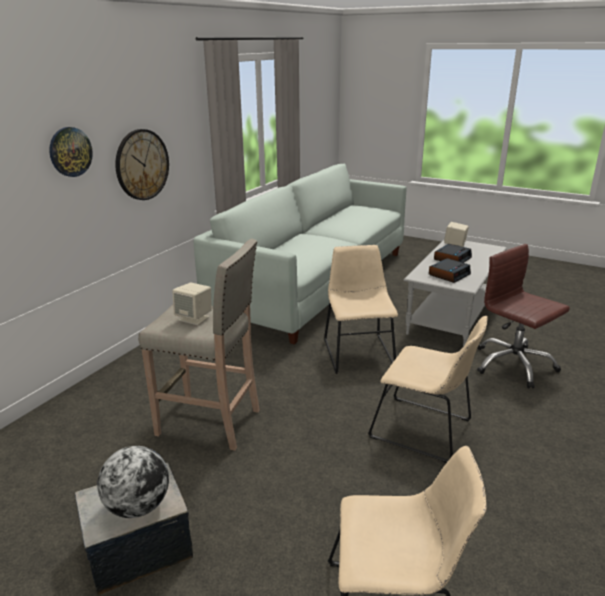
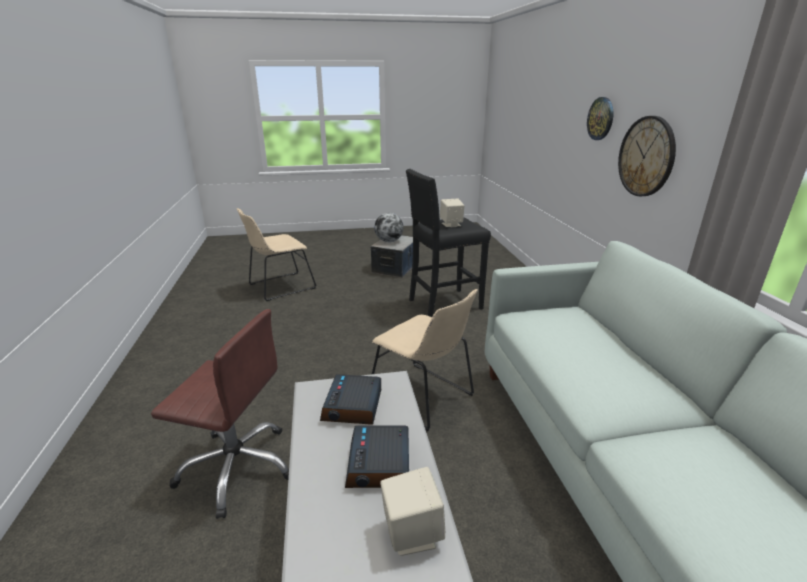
camera: 140 degrees right, 0 degrees up
(211, 422) = (443, 304): beige stool -> black stool
(425, 430) = (305, 352): beige chair -> none

